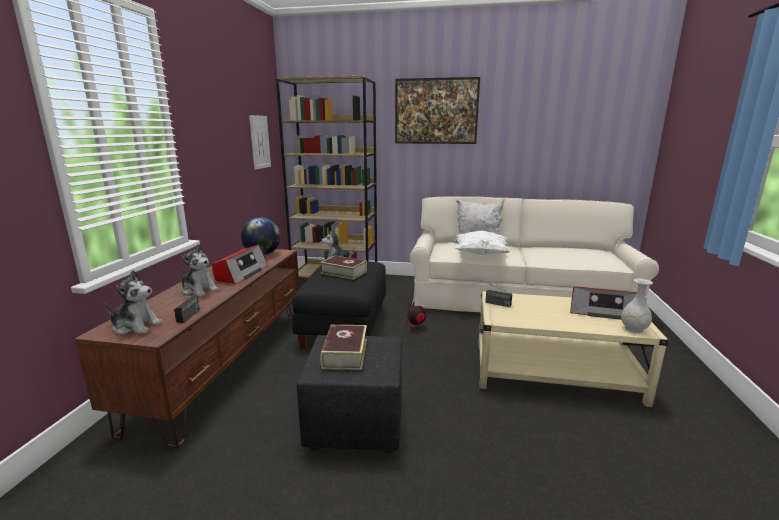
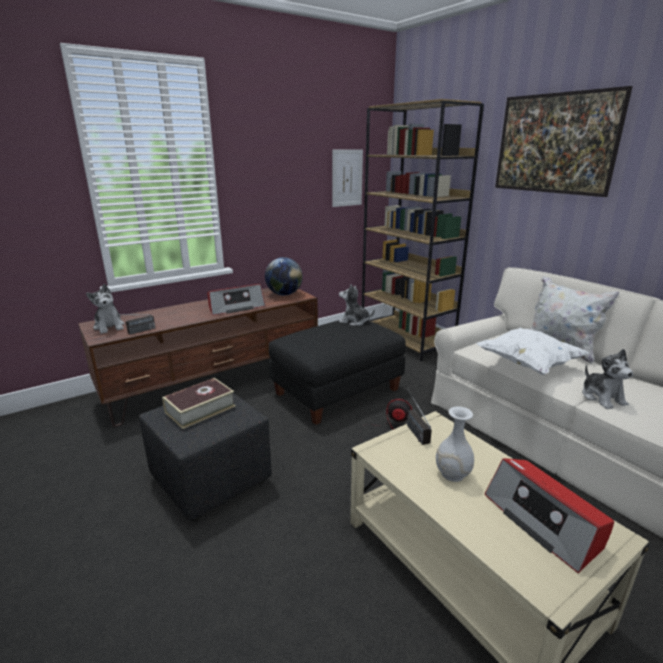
camera: 45 degrees right, 5 degrees up
(199, 290) = (186, 312): plush toy -> plush toy (602, 397)
(344, 272) = (336, 333): book -> none
(633, 329) = (534, 574): white vase -> white vase (452, 473)

